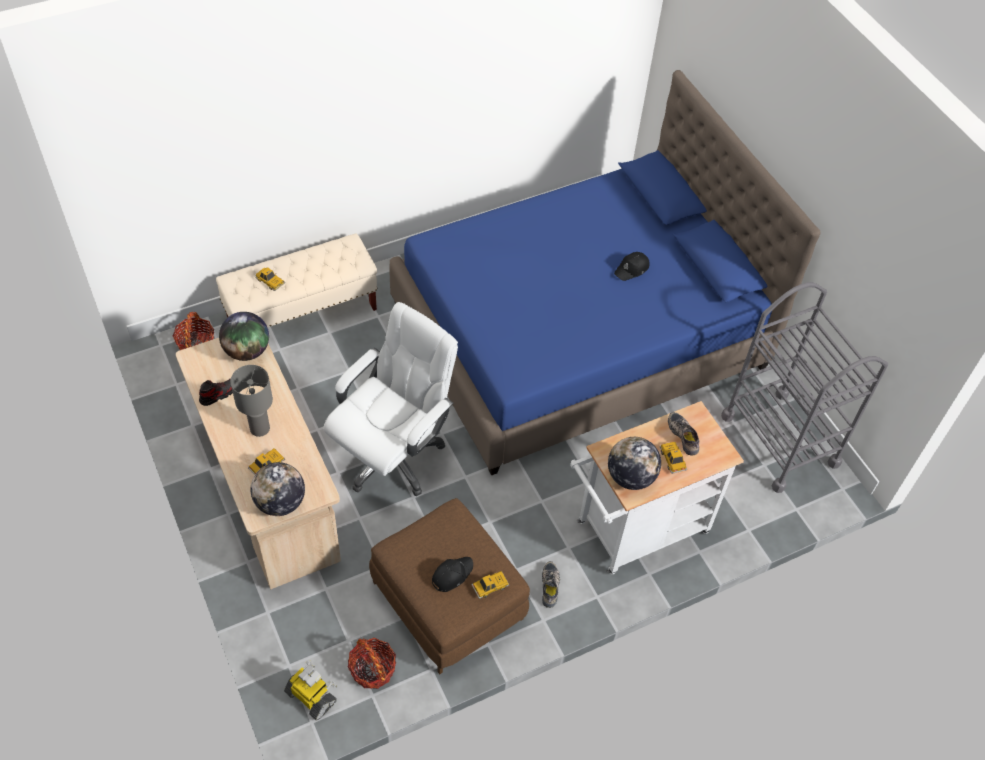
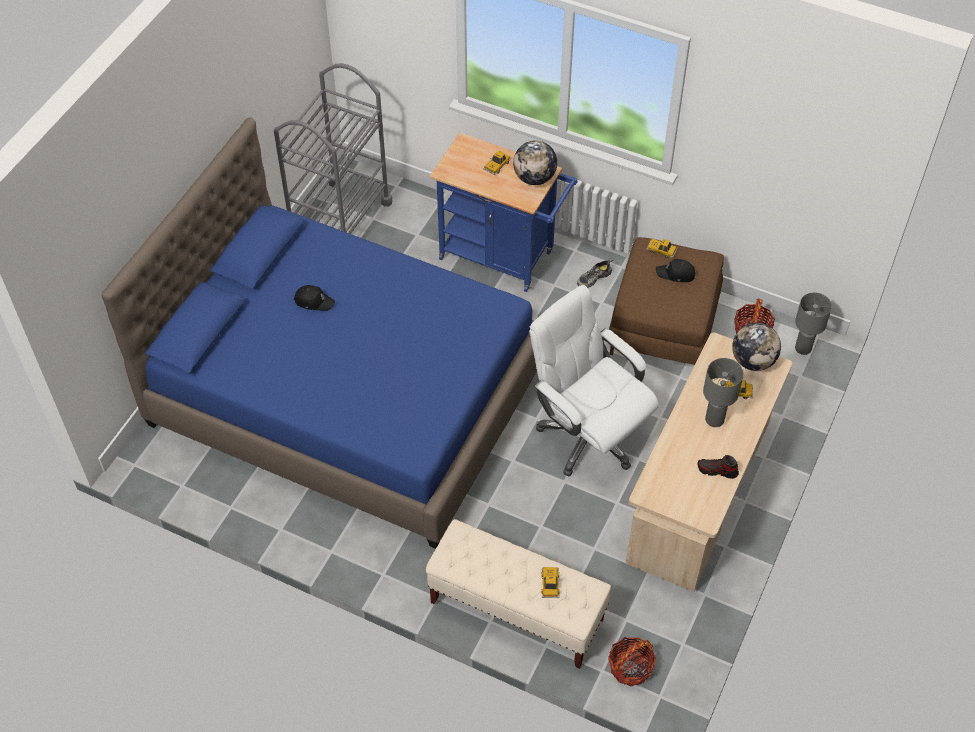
camera: 125 degrees left, 0 degrees up
(247, 351) = (660, 485): globe -> none
(312, 696) = (803, 348): toy robot -> grey table lamp
(392, 455) = (587, 436): white office chair -> white office chair turned 45 degrees clockwise
(635, 531) = (503, 257): white cart -> blue cart
(684, 436) = (470, 169): shoe -> none

